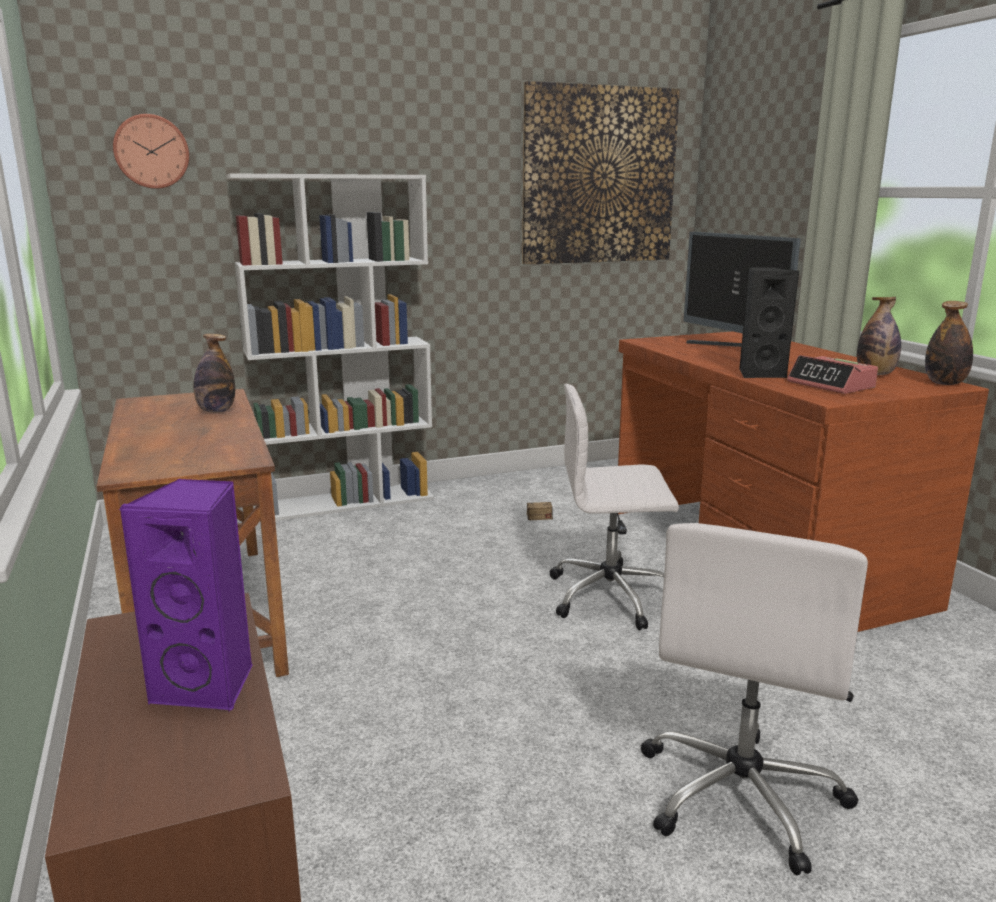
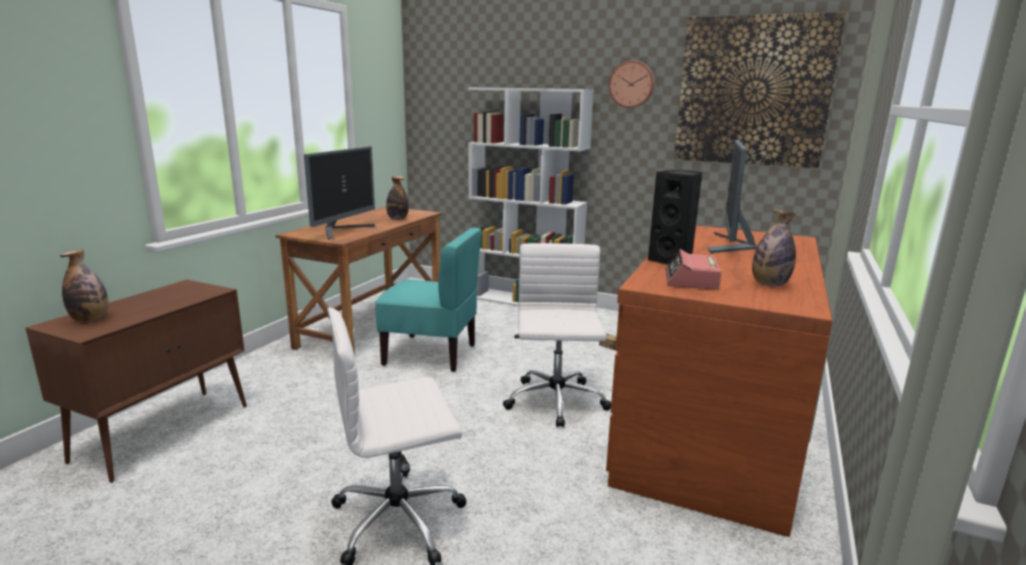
camera: 45 degrees right, 0 degrees up
(151, 152) = (449, 74): wall clock -> wall clock (631, 84)
(196, 447) = (342, 230): none -> monitor
(209, 685) = (149, 309): purple speaker -> none
(373, 611) = (431, 354): none -> turquoise chair
(612, 596) = (555, 402): white office chair -> white office chair turned 45 degrees clockwise
(945, 383) = (803, 305): bottle -> bottle (90, 319)

